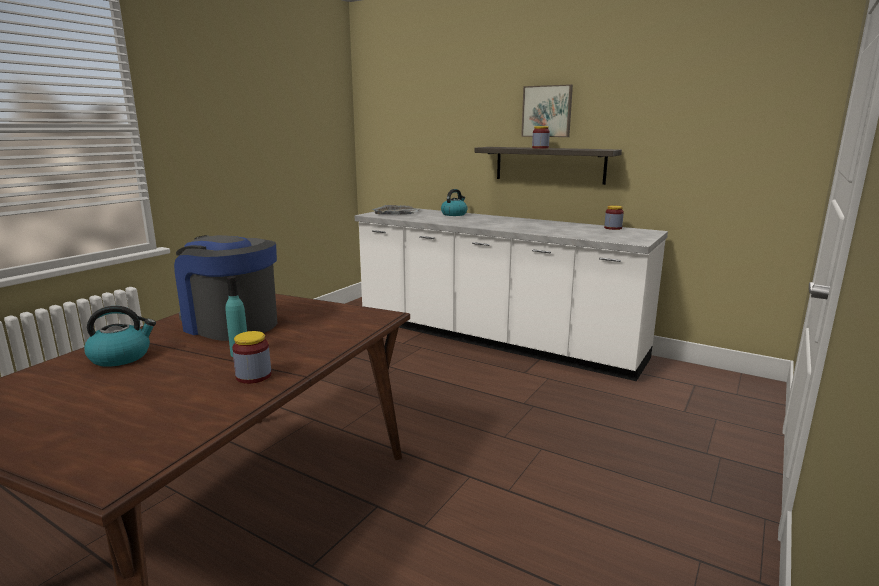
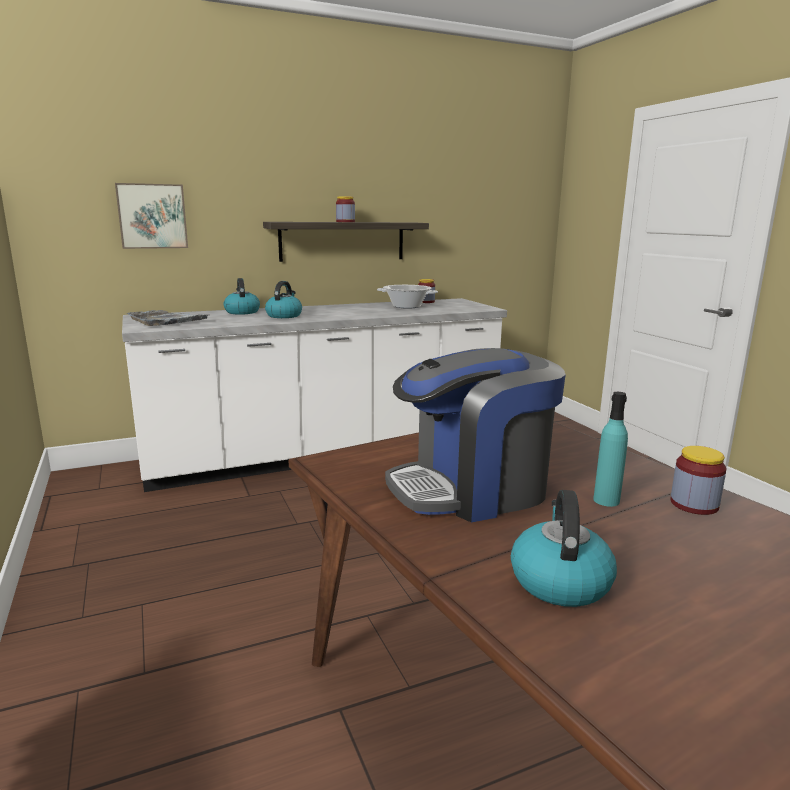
camera: 55 degrees left, 0 degrees up
(463, 220) = (284, 315): none -> kettle
(547, 111) = (335, 180): picture -> picture (152, 216)
(575, 228) = (406, 306): none -> cooking pot

